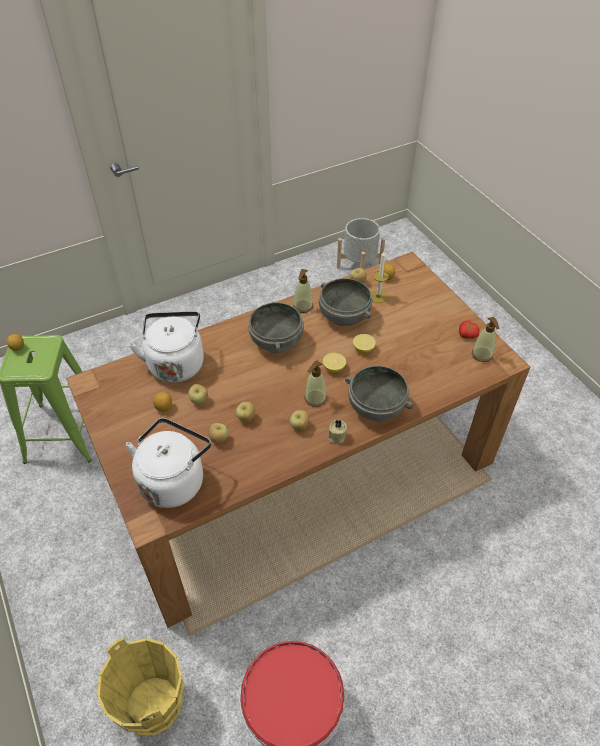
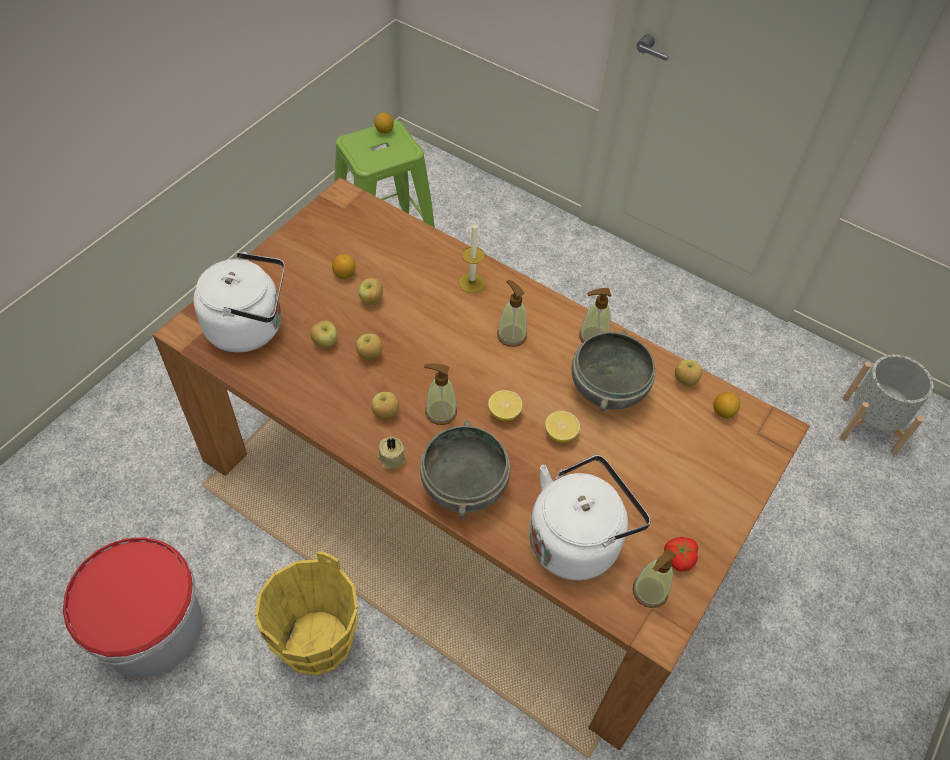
camera: 60 degrees right, 5 degrees up
(154, 705) = (118, 490): yellow bucket -> yellow bucket (318, 644)
(176, 363) = (416, 255): white kettle -> white kettle (577, 539)
(277, 342) = (511, 335): grey bowl -> soap dispenser
(378, 297) = (675, 415): candle -> candle (471, 283)

